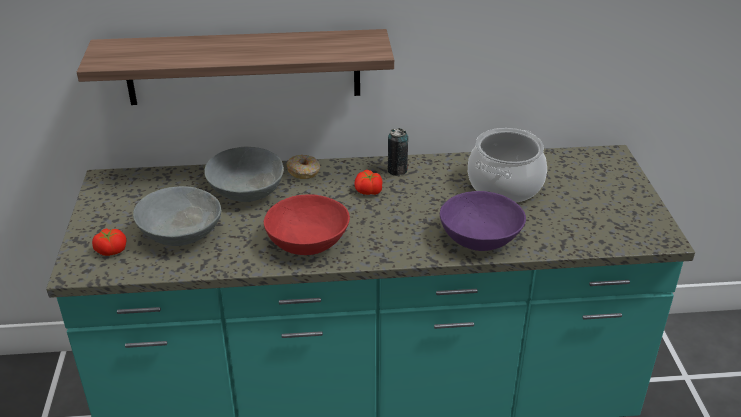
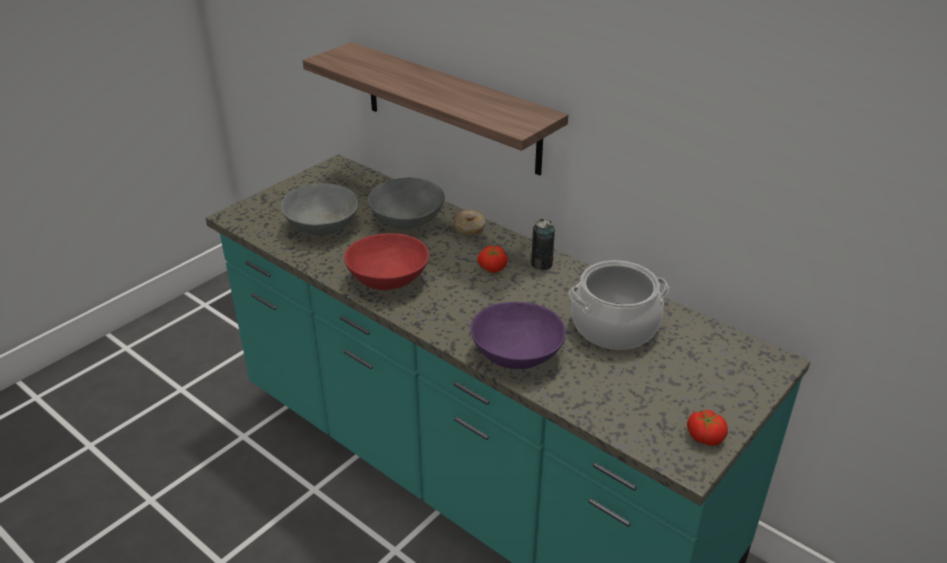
camera: 45 degrees right, 0 degrees up
(111, 250) = (270, 213): tomato -> tomato (705, 436)

